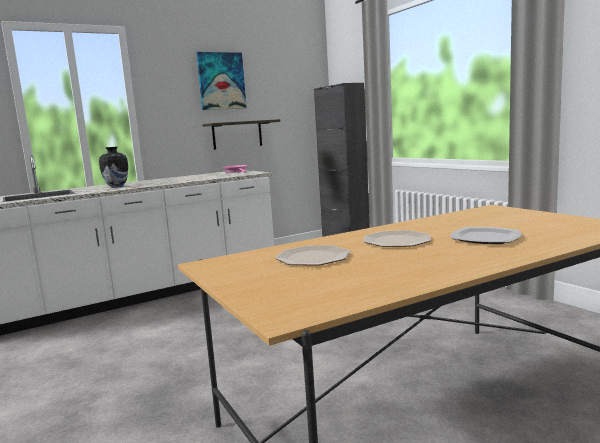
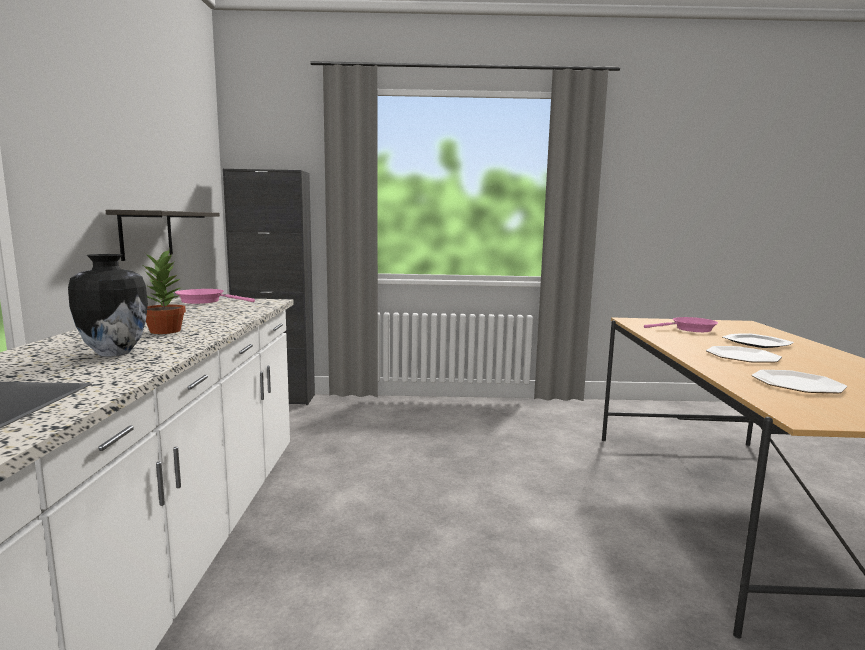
camera: 60 degrees left, 0 degrees up
(160, 182) = (166, 331): none -> potted plant
(221, 81) = (125, 130): picture -> none
(499, 221) = (690, 329): none -> pink frying pan

